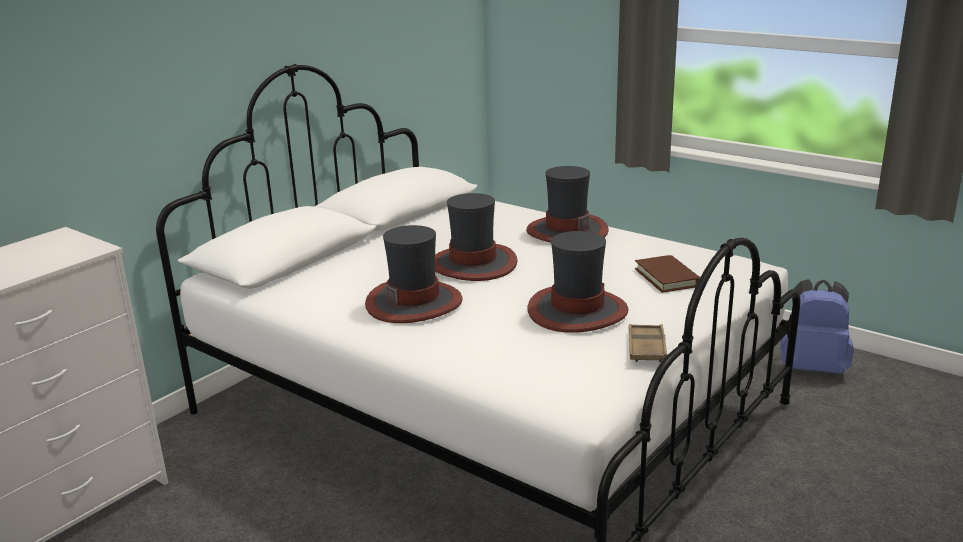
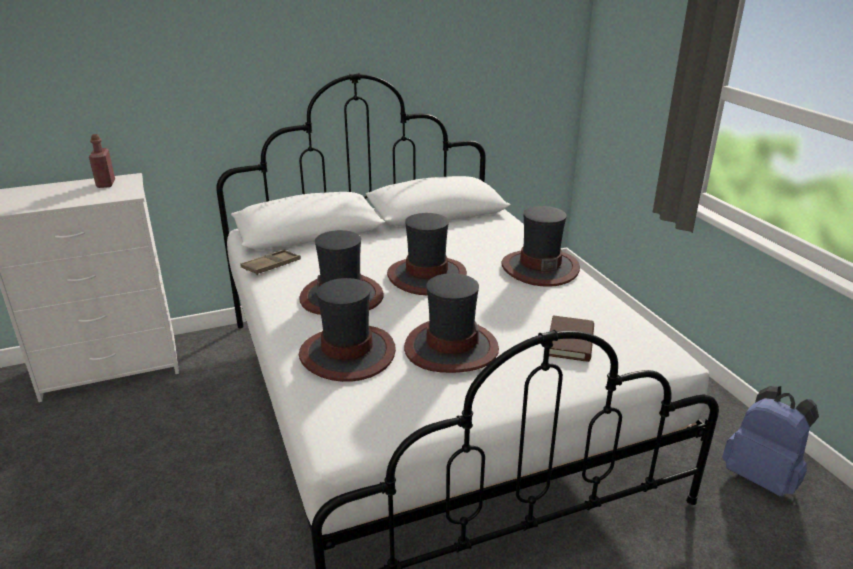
camera: 30 degrees right, 5 degrees up
(39, 246) = (106, 184): none -> red bottle
(490, 344) = (348, 354): none -> hat
(646, 348) = (461, 406): brown tray -> brown tray (271, 266)

